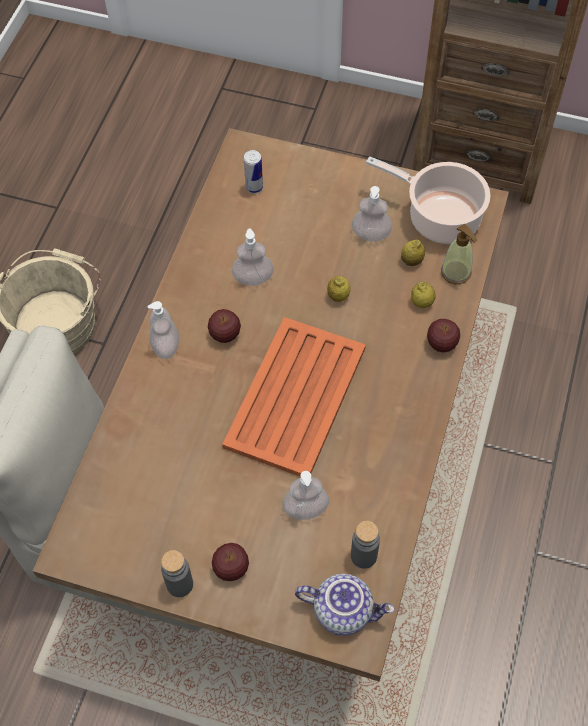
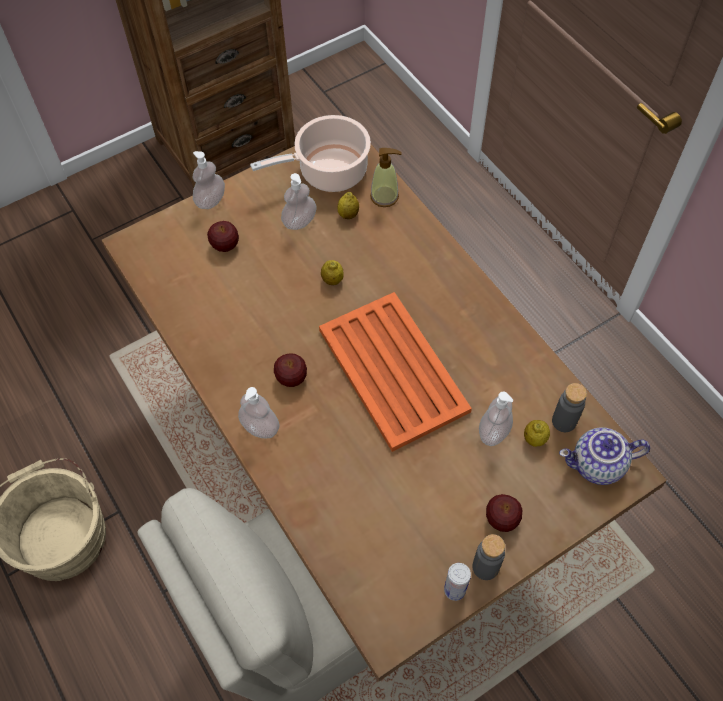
camera: 50 degrees left, 0 degrees up
(253, 278) = (259, 323): soap dispenser -> soap dispenser (211, 200)
(254, 187) = (177, 263): can -> can (454, 590)
(343, 610) = (597, 466): teapot -> teapot turned 150 degrees counterclockwise
(422, 302) = (389, 234): lemon -> lemon (534, 439)
(441, 344) = (435, 248): apple -> apple (225, 246)

